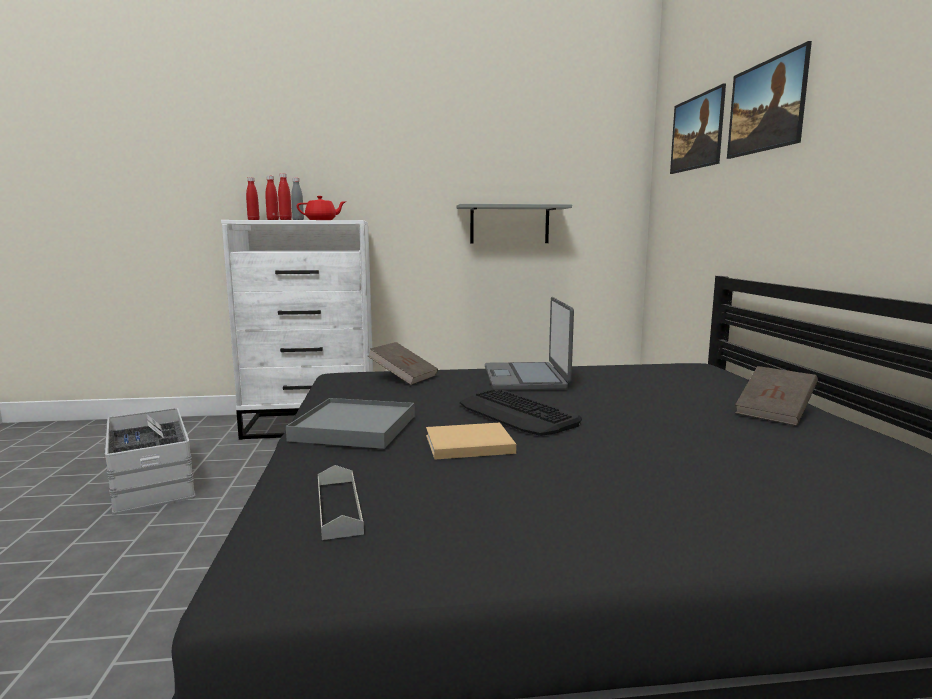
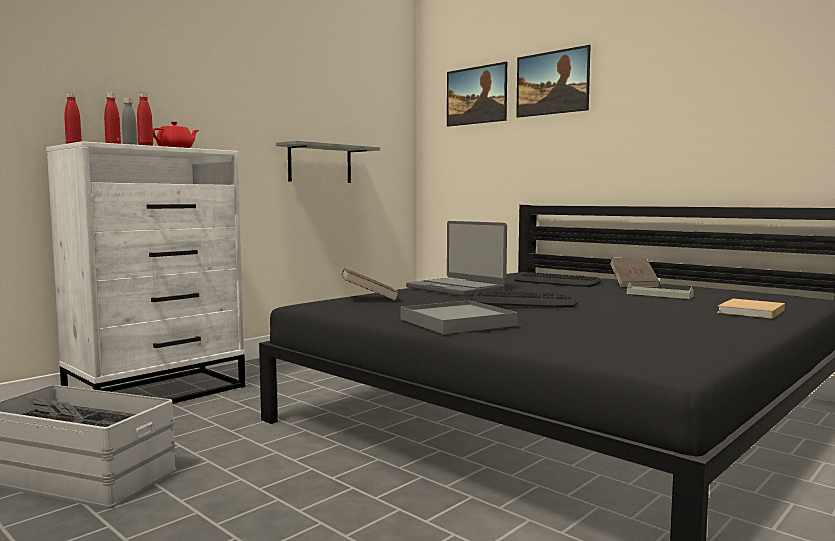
camera: 40 degrees left, 5 degrees down
(339, 507) = (594, 346): grey tray -> grey tray (659, 295)
(466, 444) = (548, 317): beige book -> beige book (750, 311)
(678, 388) = (557, 282): none -> keyboard

